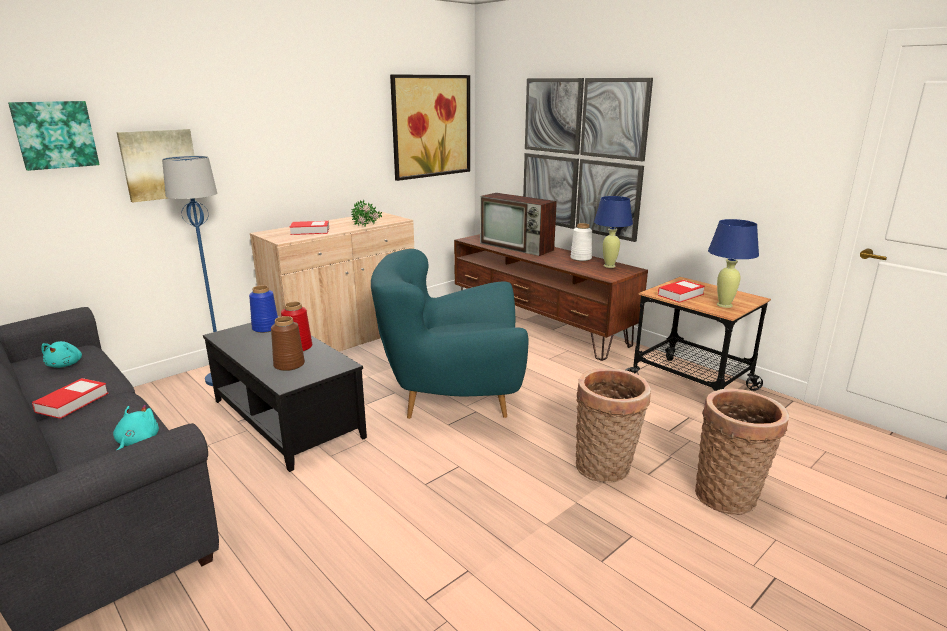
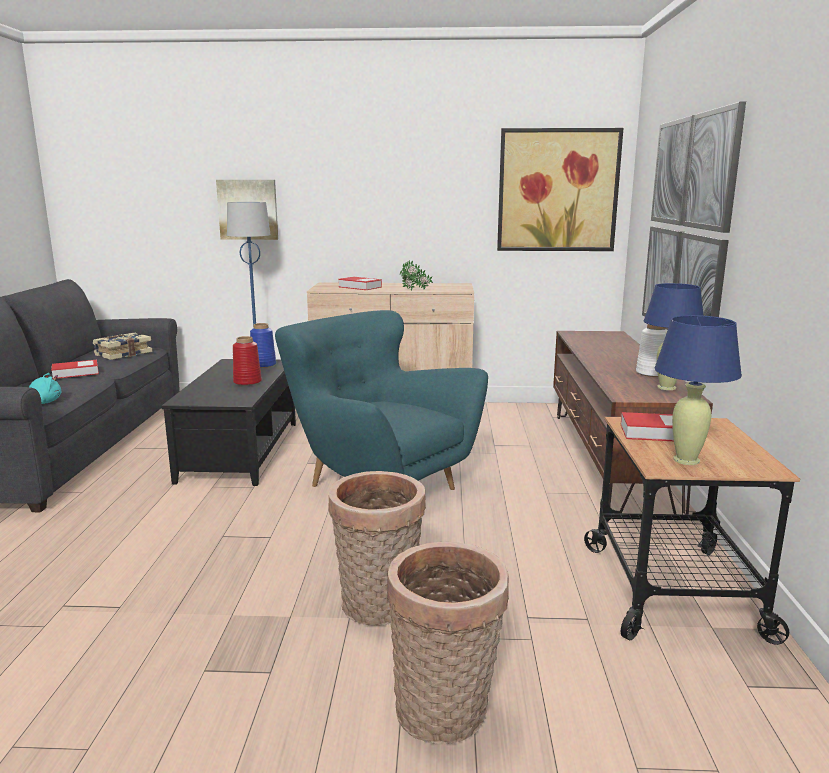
camera: 45 degrees right, 5 degrees down
(55, 135) = (174, 179): picture -> none
(66, 364) = (123, 354): turquoise plush toy -> book
(289, 365) = (213, 390): brown vase -> none
(517, 247) = (606, 348): television -> none

